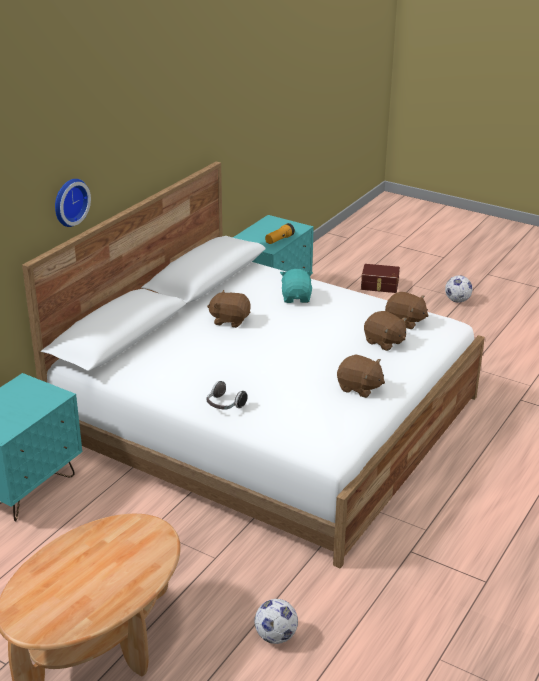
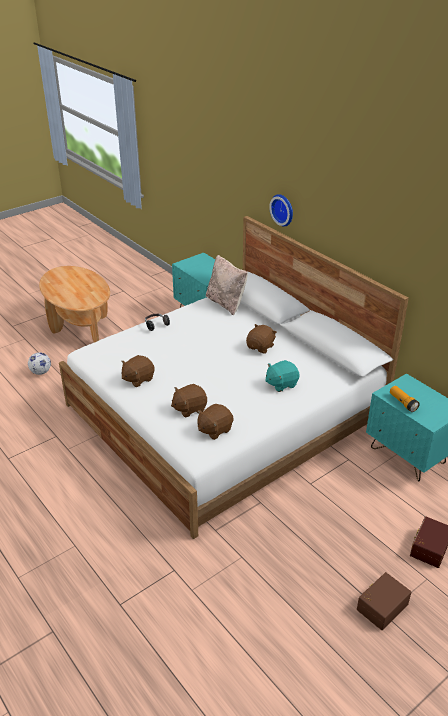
camera: 110 degrees right, 5 degrees up
(130, 362) = (226, 303): none -> beige pillow
(296, 298) = (281, 384): turquoise plush toy -> turquoise plush toy turned 135 degrees clockwise
(457, 300) = (381, 606): football -> brown storage box

